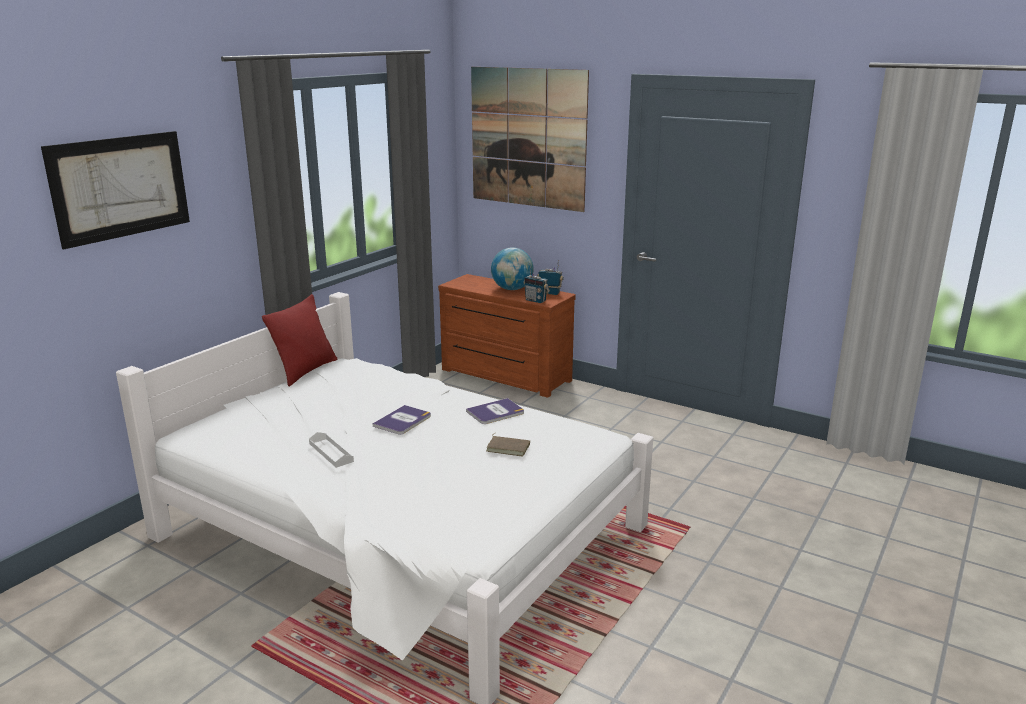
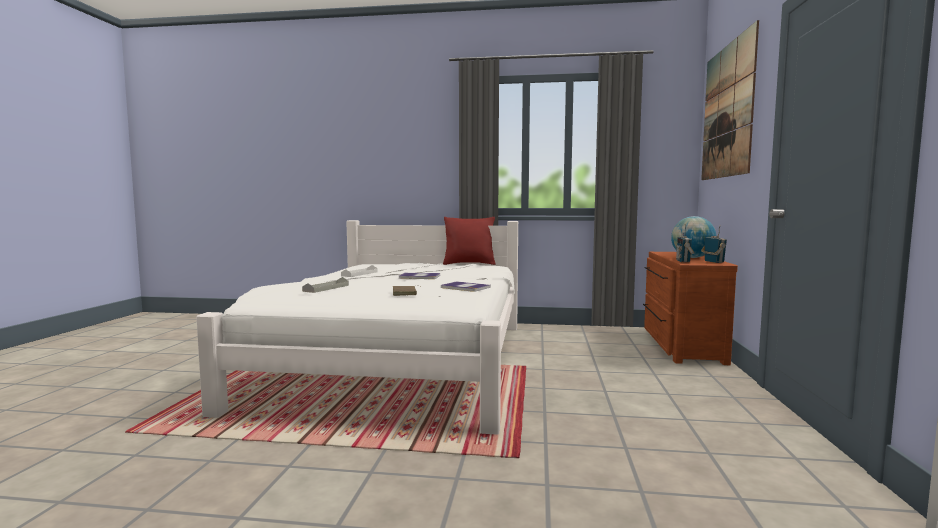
camera: 65 degrees right, 15 degrees down
(121, 187) = (386, 130): picture -> none
(436, 488) = (326, 288): none -> grey tray

